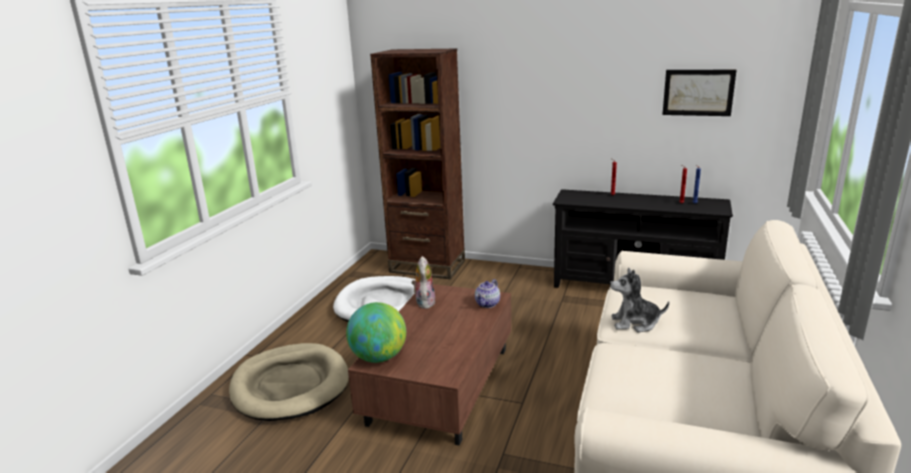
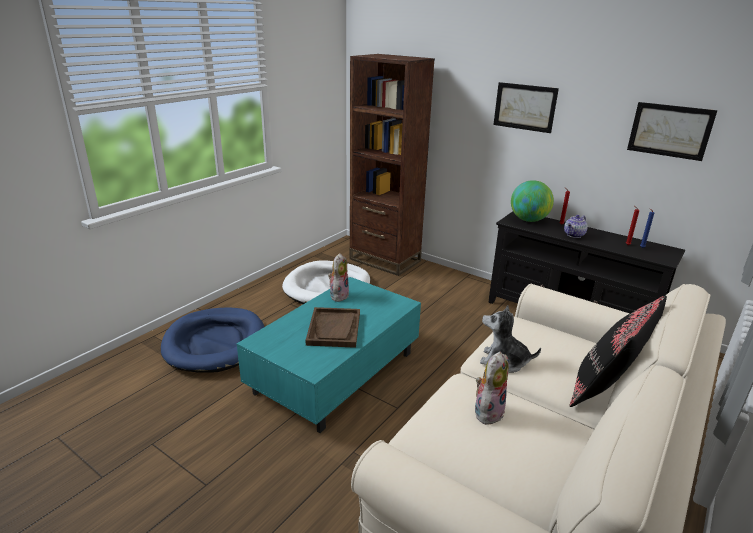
camera: 15 degrees right, 5 degrees up
(290, 385) = (215, 343): beige dog bed -> blue dog bed
(379, 357) = (268, 338): globe -> globe (528, 220)
(440, 385) = (334, 373): brown coffee table -> turquoise coffee table
(441, 334) = (334, 329): none -> brown tray
(488, 304) = (393, 309): teapot -> teapot (574, 235)
(557, 86) = (524, 107): none -> picture
(650, 366) = (487, 411): none -> plush toy
(734, 326) = (606, 389): none -> black pillow

